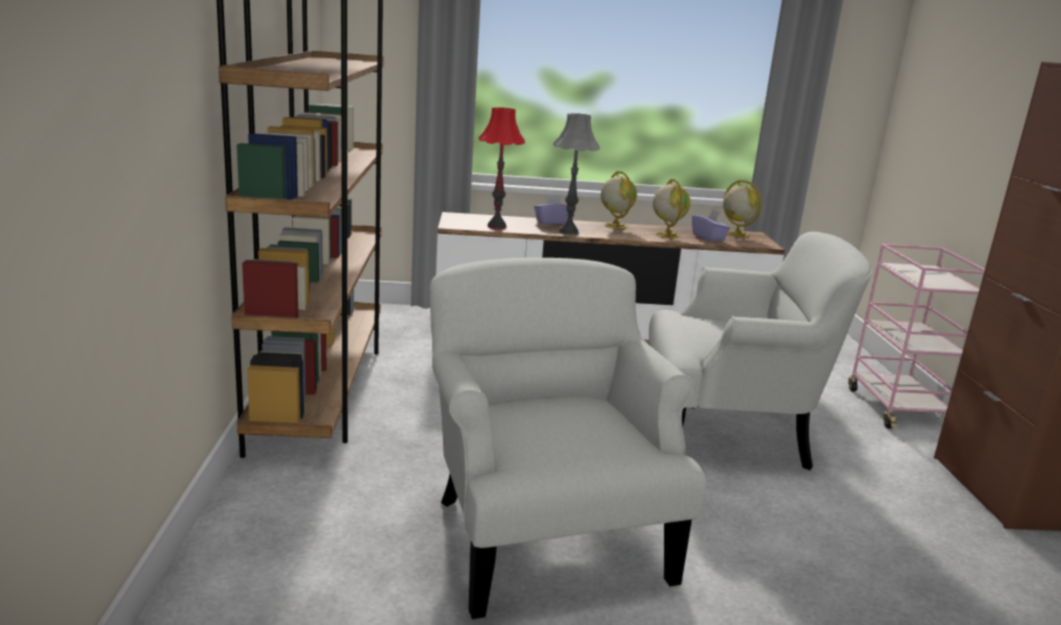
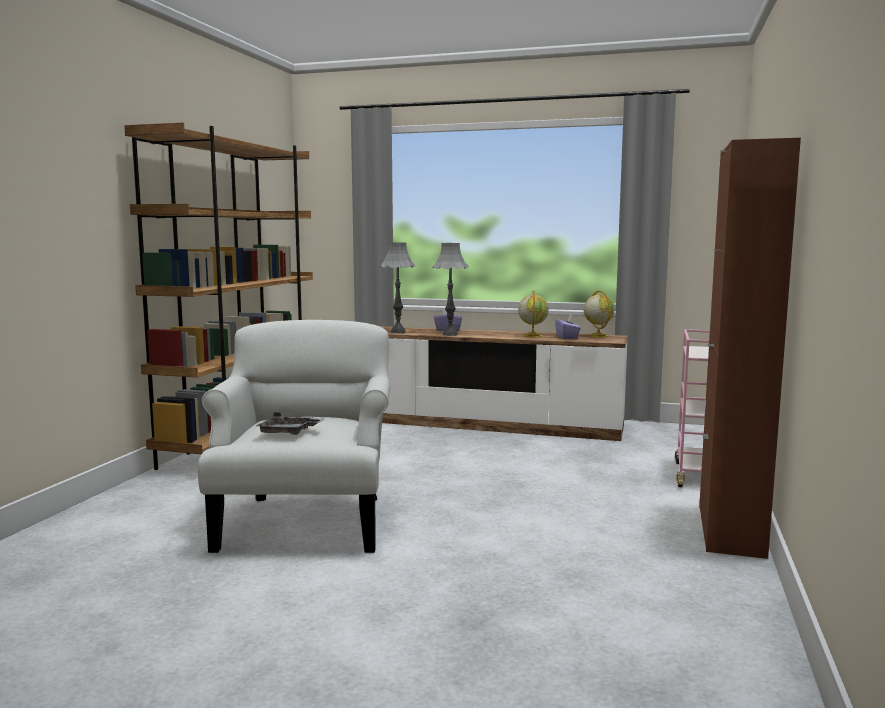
camera: 20 degrees right, 10 degrees down
(496, 226) = (398, 332): red table lamp -> grey table lamp
(567, 440) = (288, 432): none -> grey tray
(615, 226) = (497, 332): globe -> none
(730, 430) = (529, 479): white armchair -> none

